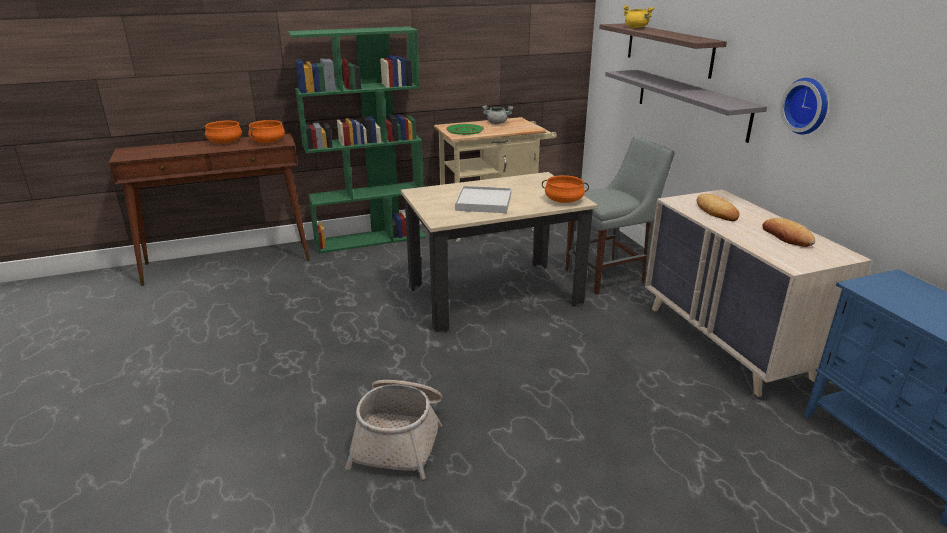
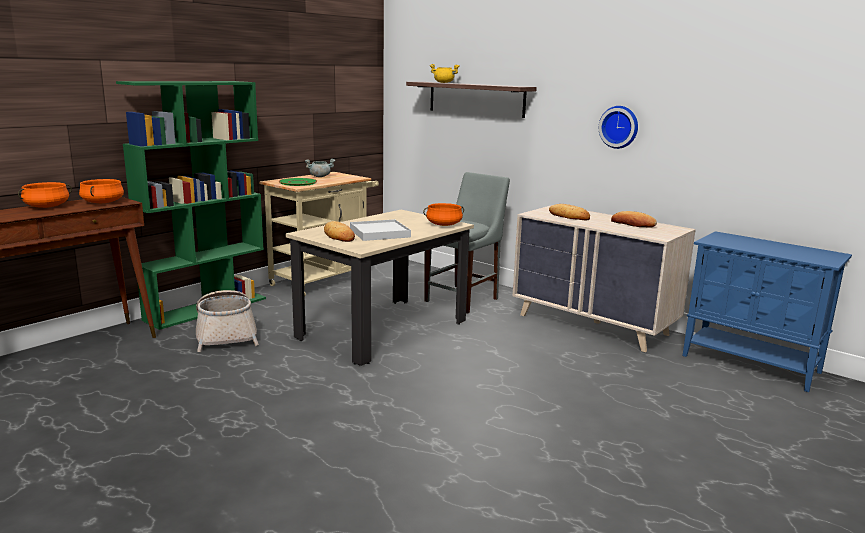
camera: 30 degrees left, 10 degrees down
(400, 437) = (415, 447): basket -> basket (226, 334)
(441, 200) = (339, 236): none -> bread
(691, 103) = (506, 140): grey shelf -> none

